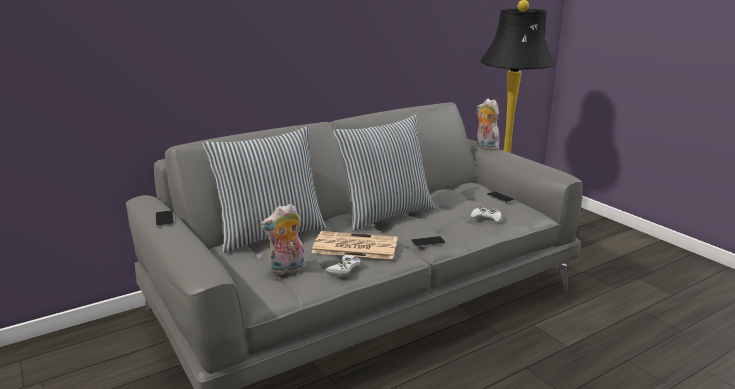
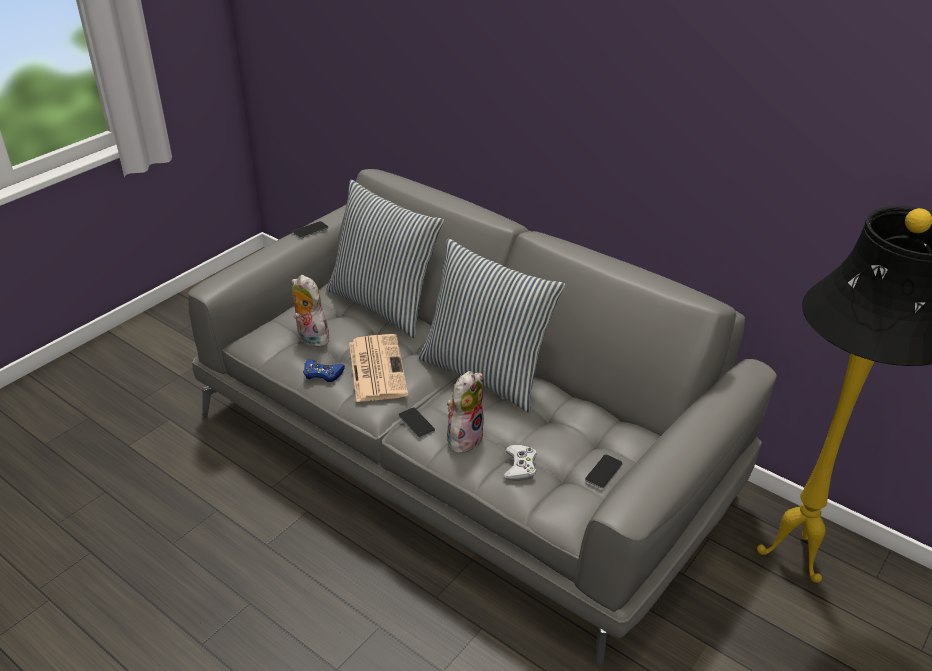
camera: 70 degrees right, 15 degrees up
(344, 269) = (322, 373): white game controller -> blue game controller
(485, 147) = (713, 407): plush toy -> plush toy (464, 437)

